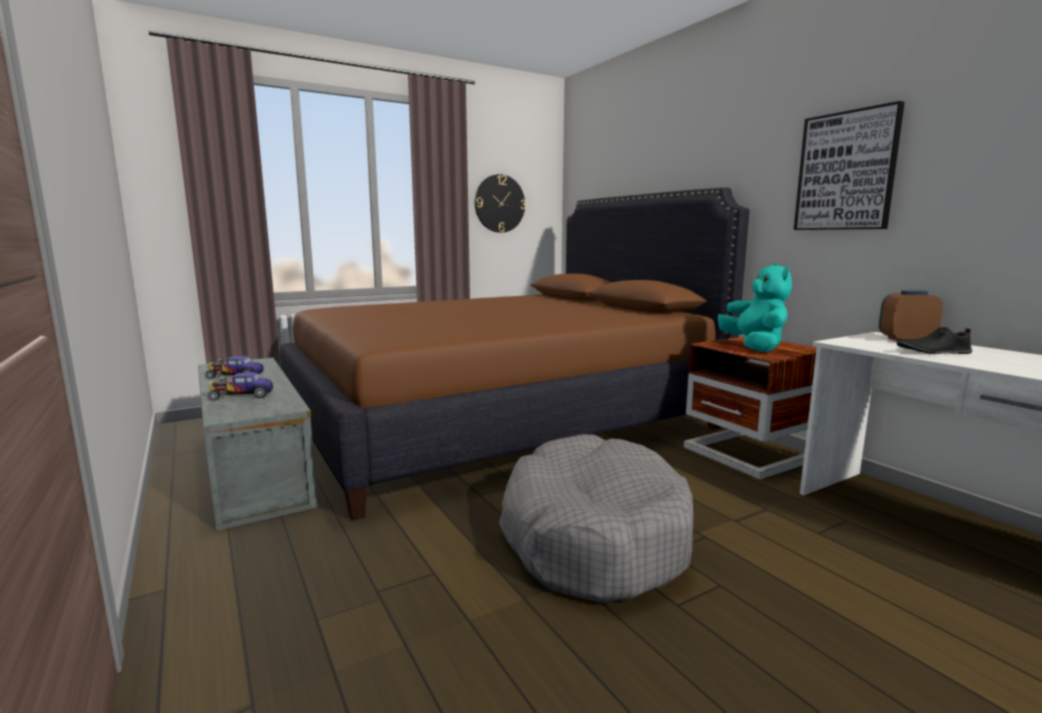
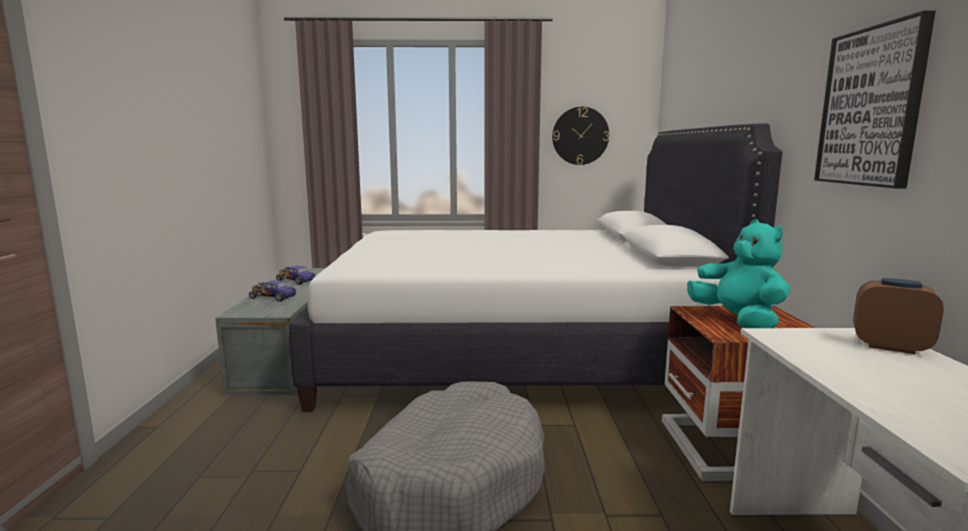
camera: 30 degrees right, 0 degrees up
(500, 421) = (514, 352): brown bed -> white bed
(754, 347) = (738, 321): turquoise plush toy -> turquoise plush toy turned 45 degrees counterclockwise
(933, 352) = (869, 371): black shoe -> none

